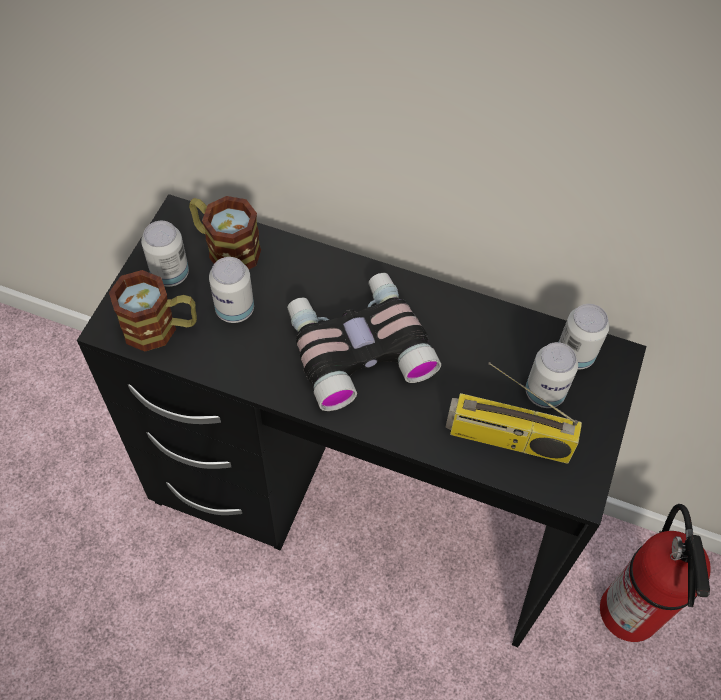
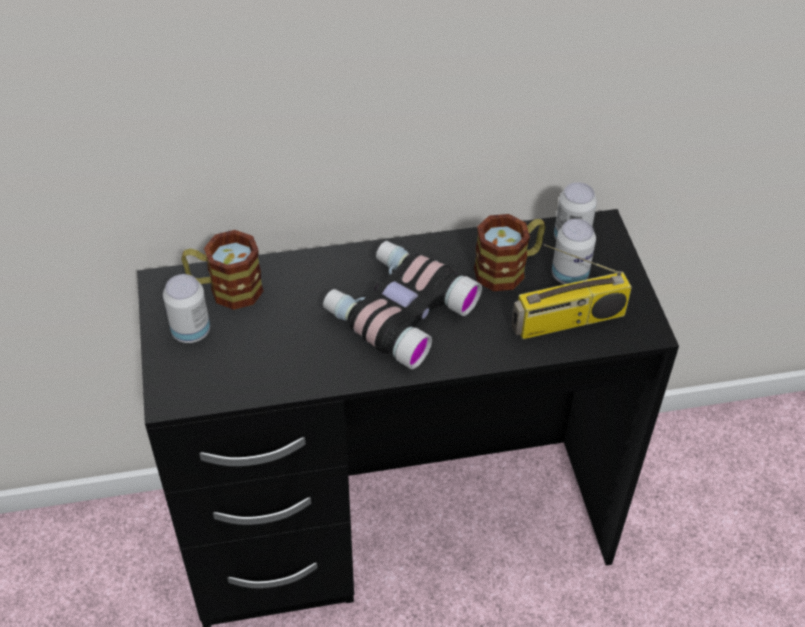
camera: 30 degrees left, 10 degrees down
(161, 328) = (217, 377): mug -> mug (508, 268)
(235, 309) = (272, 332): can -> none
(630, 614) = (680, 487): fire extinguisher -> none

